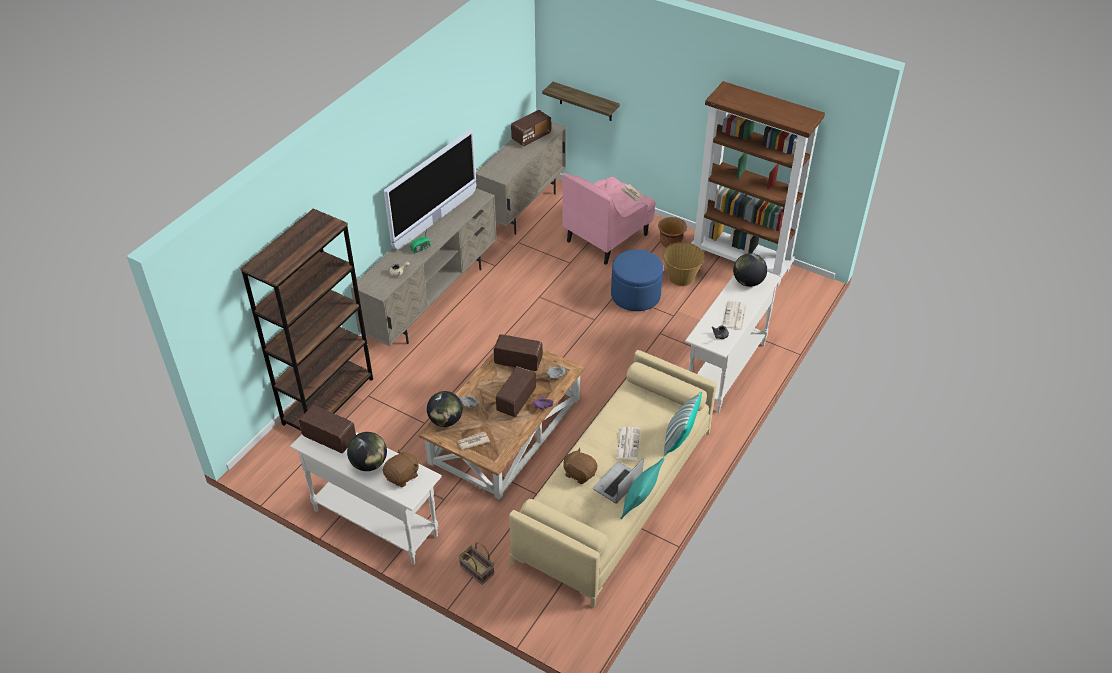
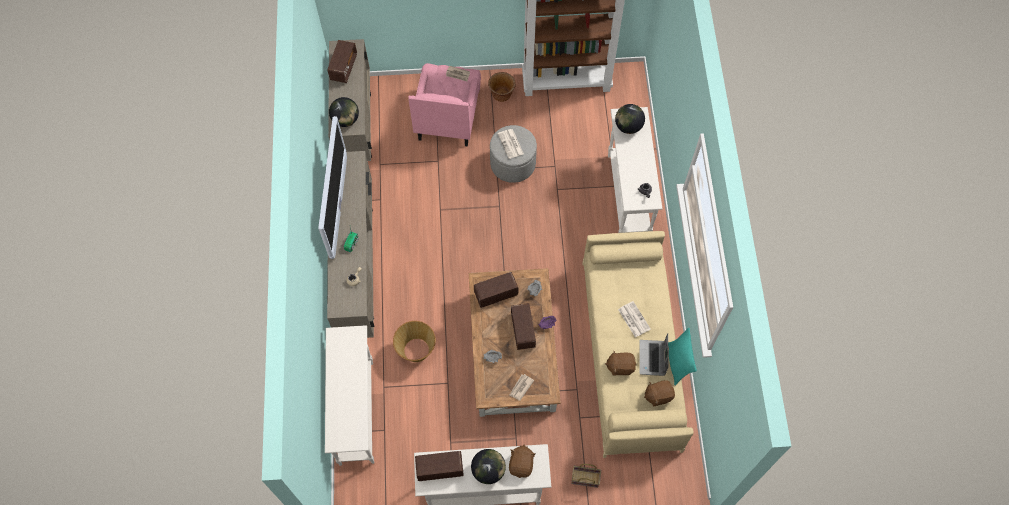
camera: 35 degrees left, 20 degrees up
(328, 401) = (357, 412): brown bookcase -> white console table
(445, 420) = (486, 382): globe -> globe (345, 120)
(585, 102) = (378, 13): shelf -> none
(596, 518) = (658, 395): none -> brown plush toy
(635, 295) = (513, 163): blue ottoman -> grey ottoman
(679, 439) = (664, 292): pillow -> none
(681, 278) = (534, 125): basket -> basket (416, 350)
(734, 316) = (642, 166): newspaper -> newspaper (511, 144)

